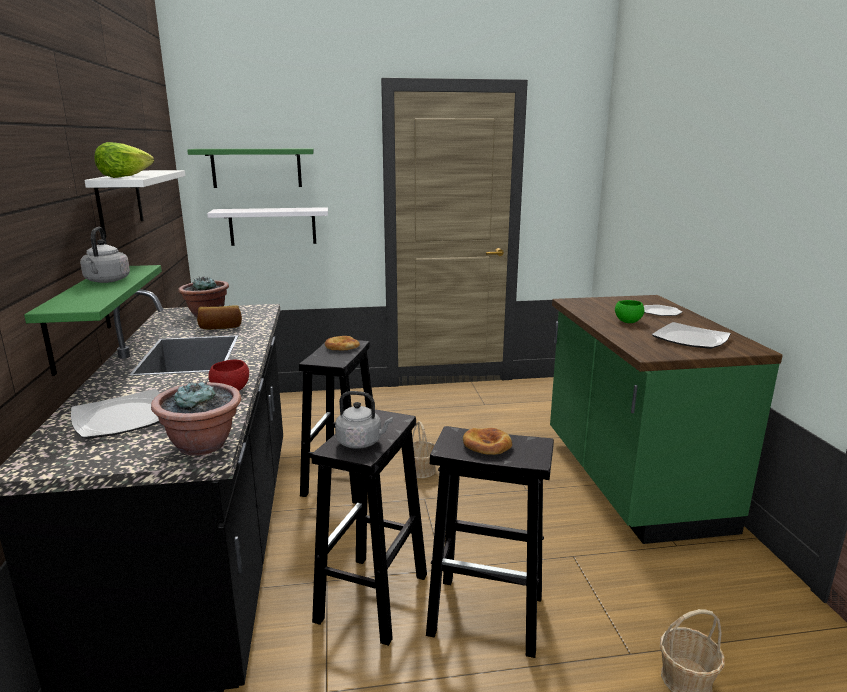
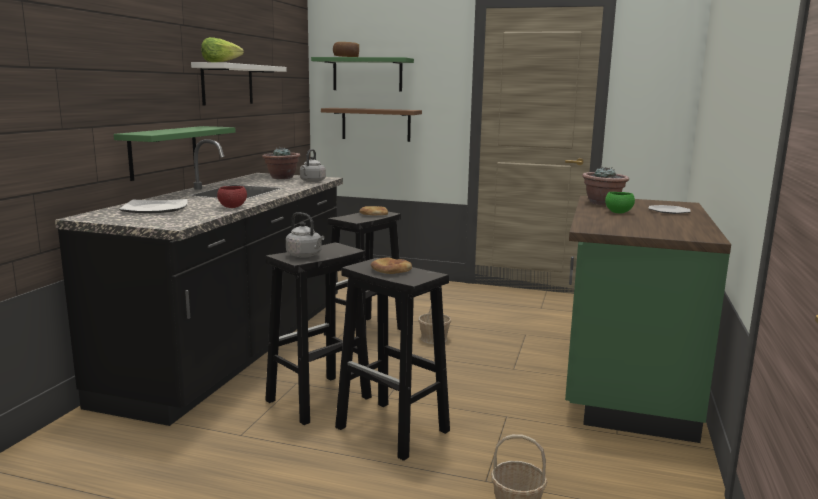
camera: 25 degrees right, 5 degrees down
(107, 281) = (185, 129): grey kettle -> grey kettle (312, 181)
(203, 445) = (178, 222): potted plant -> potted plant (603, 203)
(220, 327) = (279, 183): bread -> bread (346, 57)
(272, 226) = (376, 124): white shelf -> brown shelf
(690, 339) = (655, 226): plate -> none

